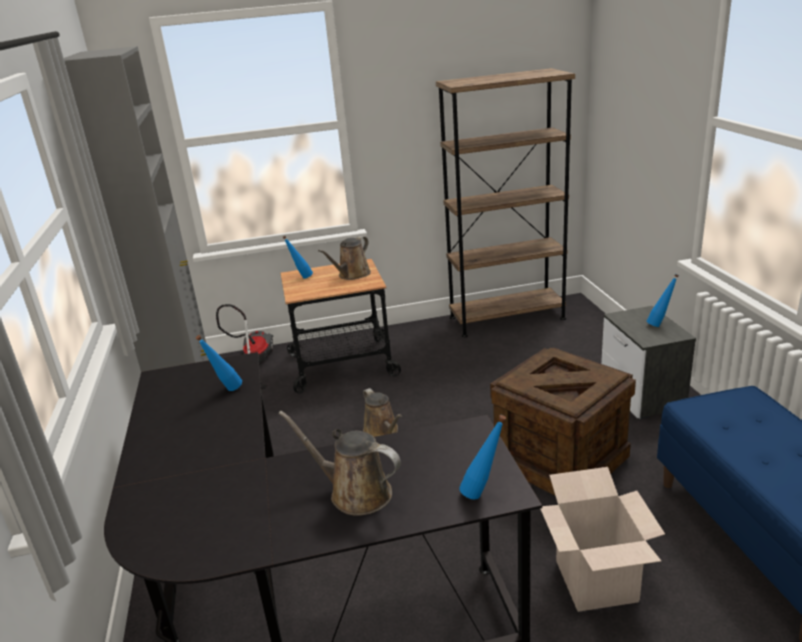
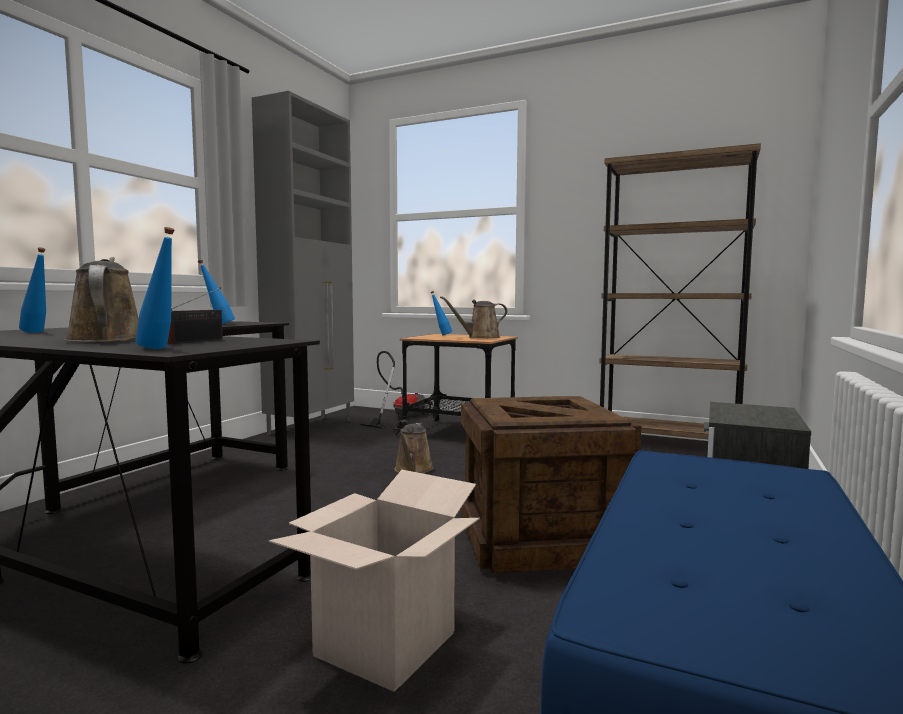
camera: 35 degrees right, 20 degrees down
(432, 460) = (199, 341): none -> radio
(660, 324) = (774, 416): blue bottle -> blue bottle (38, 333)

